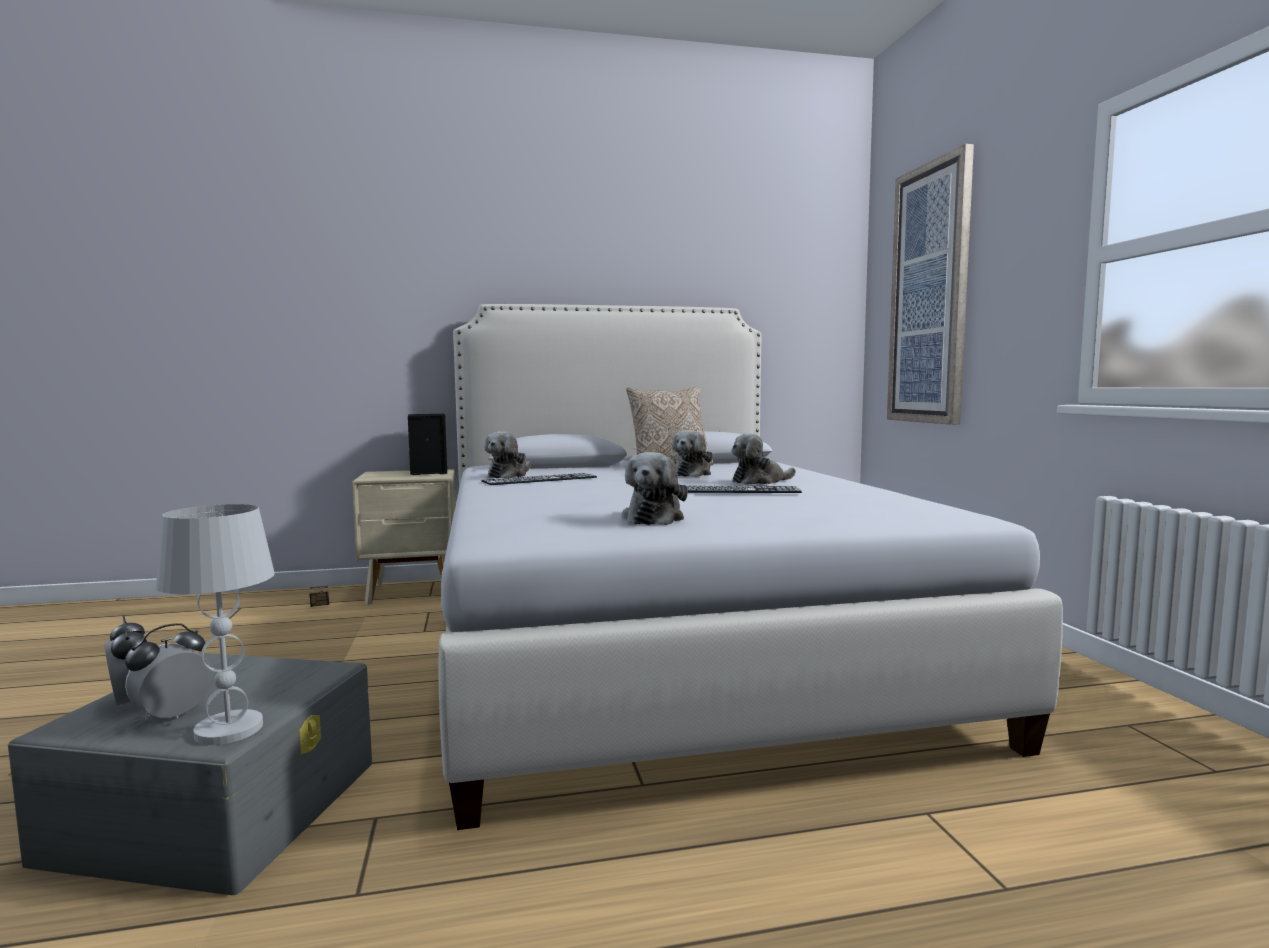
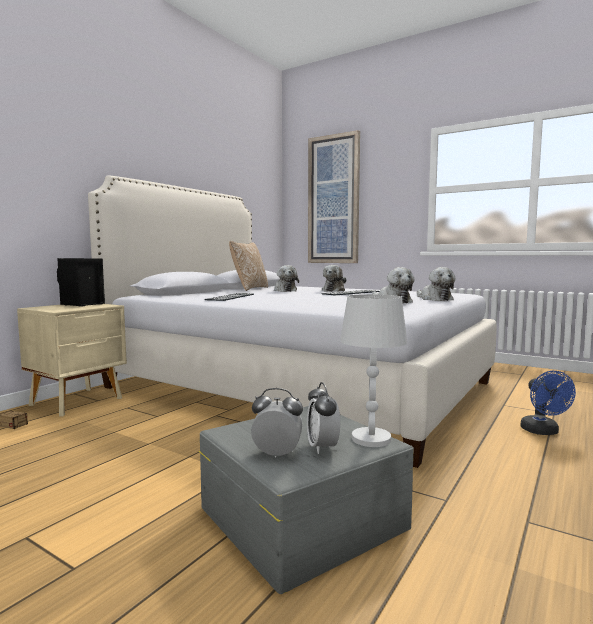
camera: 45 degrees left, 0 degrees up
(509, 475) = (195, 297): plush toy -> plush toy (434, 299)
(840, 906) = (543, 432): none -> blue fan

